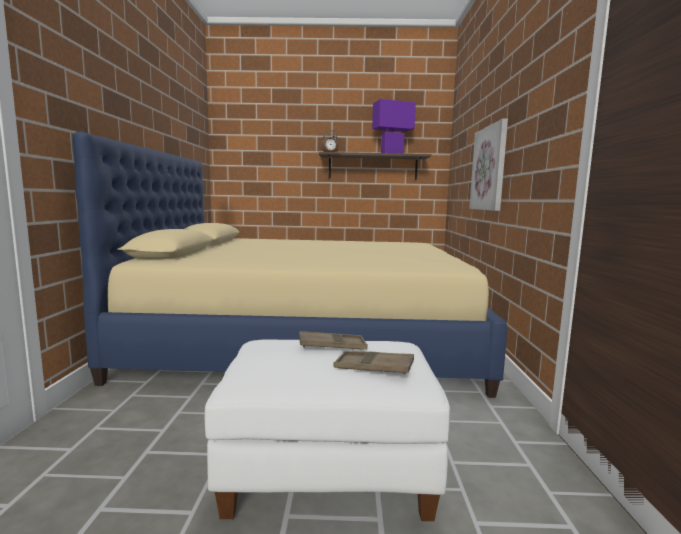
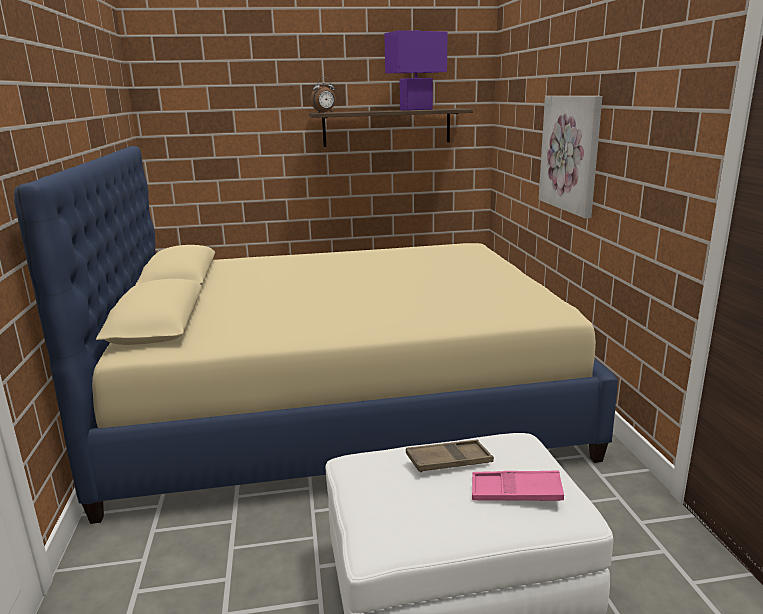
camera: 10 degrees left, 10 degrees up
(373, 367) = (516, 492): brown tray -> pink tray

